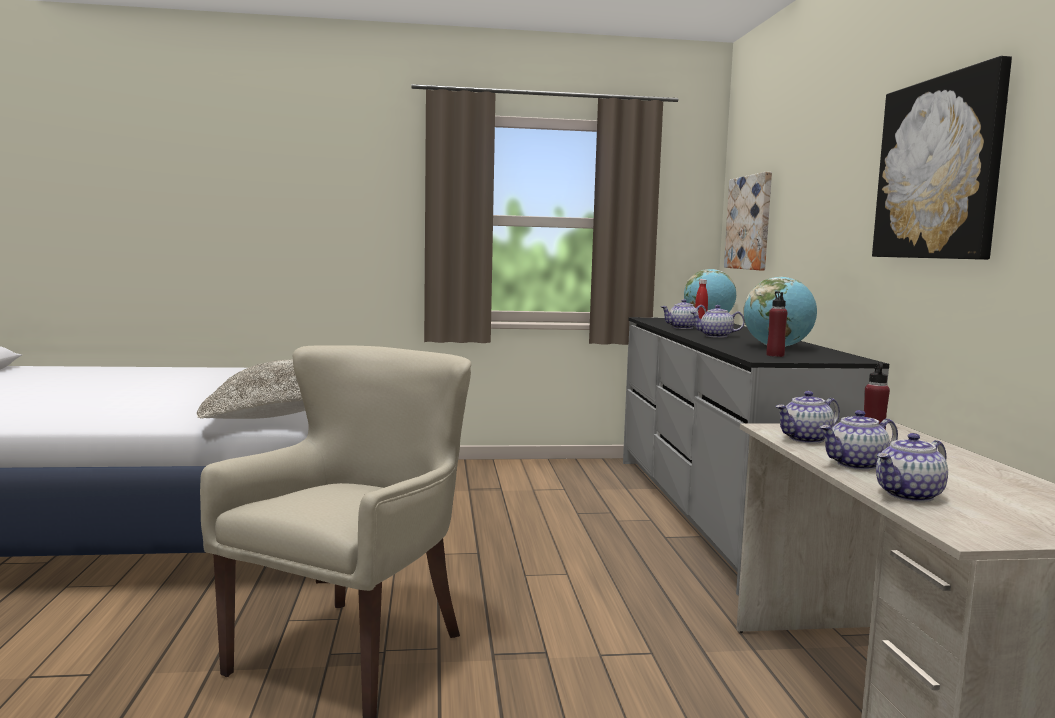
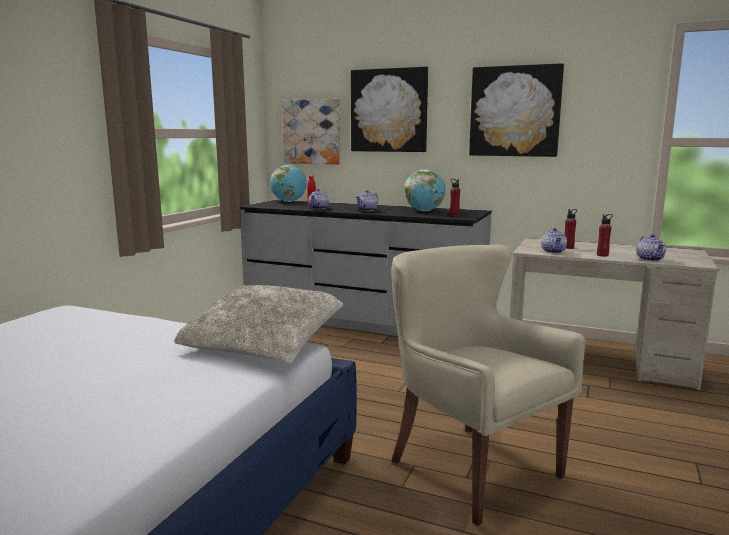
camera: 60 degrees left, 5 degrees up
(809, 184) = (389, 110): none -> picture
(856, 465) = (602, 255): teapot -> red bottle

